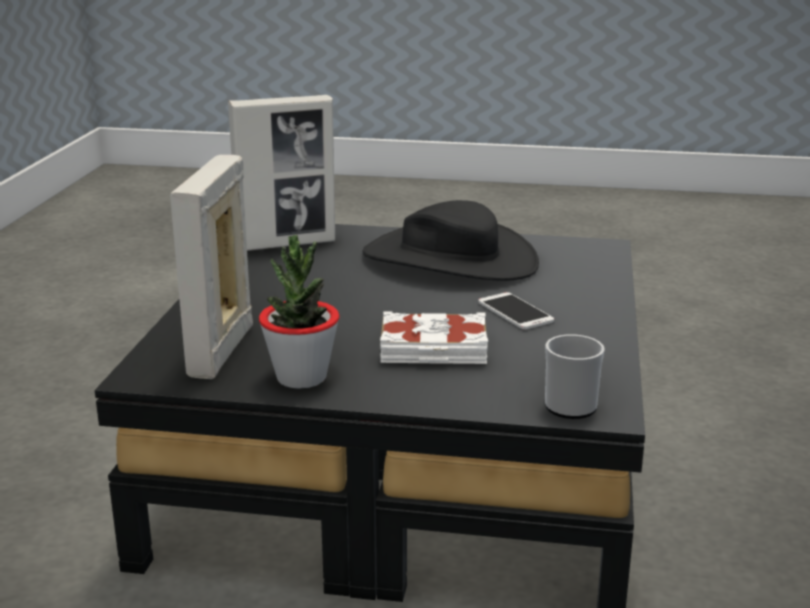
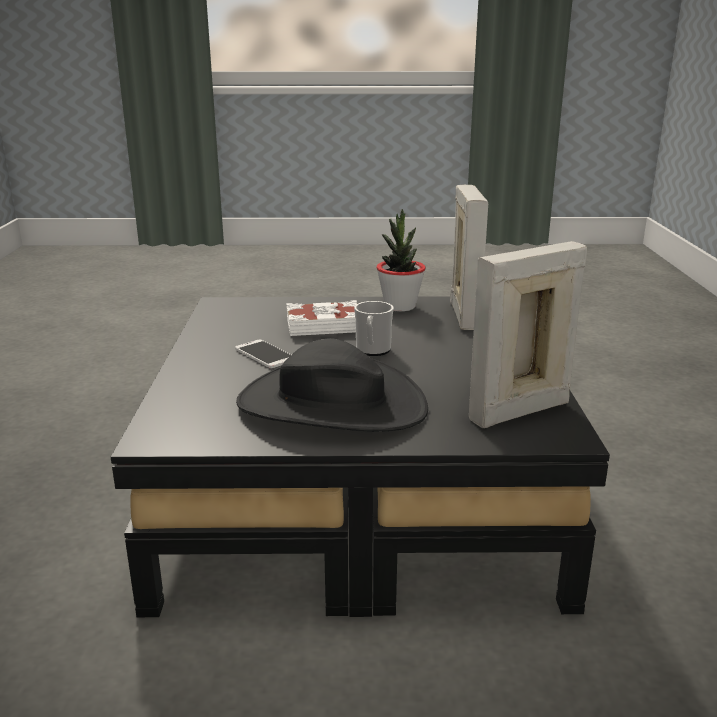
camera: 170 degrees right, 0 degrees up
(572, 403) = (236, 305): mug -> mug (372, 351)

